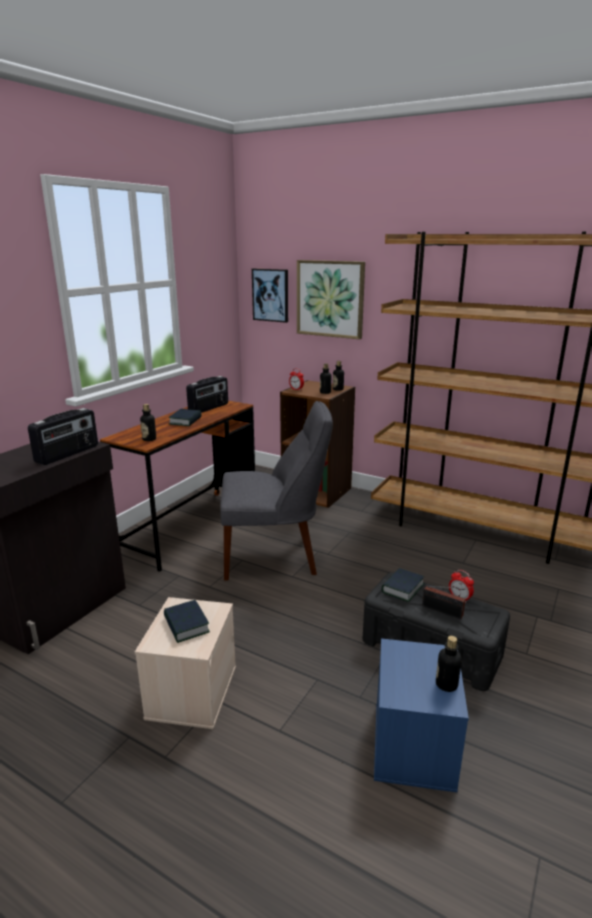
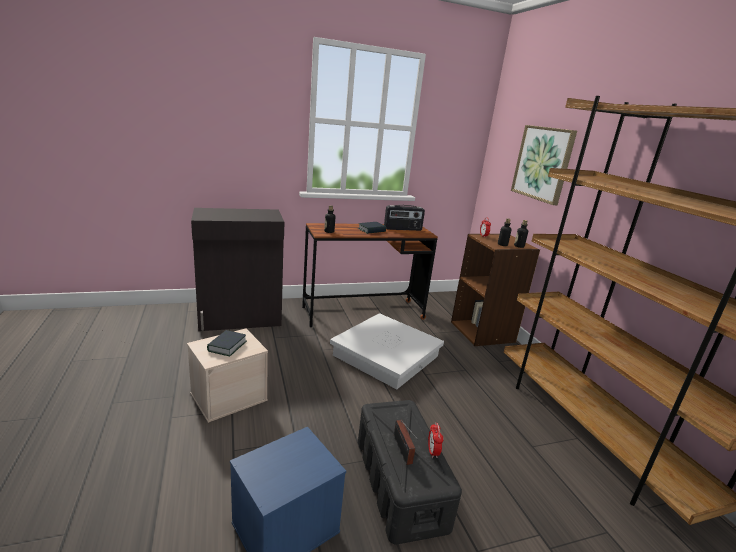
camera: 40 degrees right, 0 degrees up
(68, 454) = (254, 218): radio -> none
(271, 295) = (504, 154): picture -> none
(274, 557) = (386, 356): grey chair -> white storage box
(402, 588) = (400, 415): book -> none
(446, 684) = (290, 485): bottle -> none

